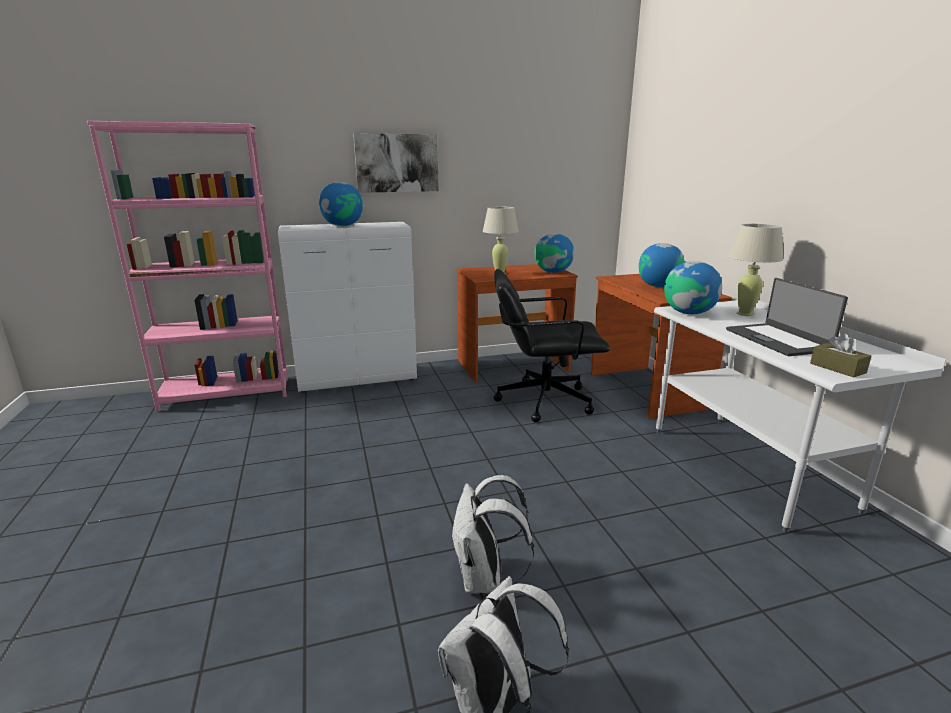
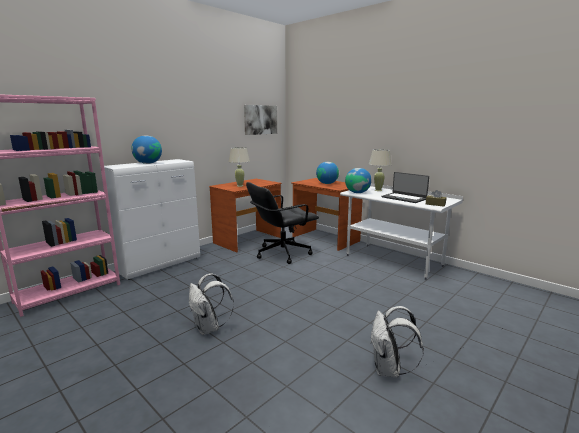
camera: 30 degrees left, 5 degrees down
(397, 163) = (172, 123): picture -> picture (260, 119)
(485, 579) = (337, 332): white backpack -> white backpack (209, 328)
(553, 272) = (266, 182): globe -> none

